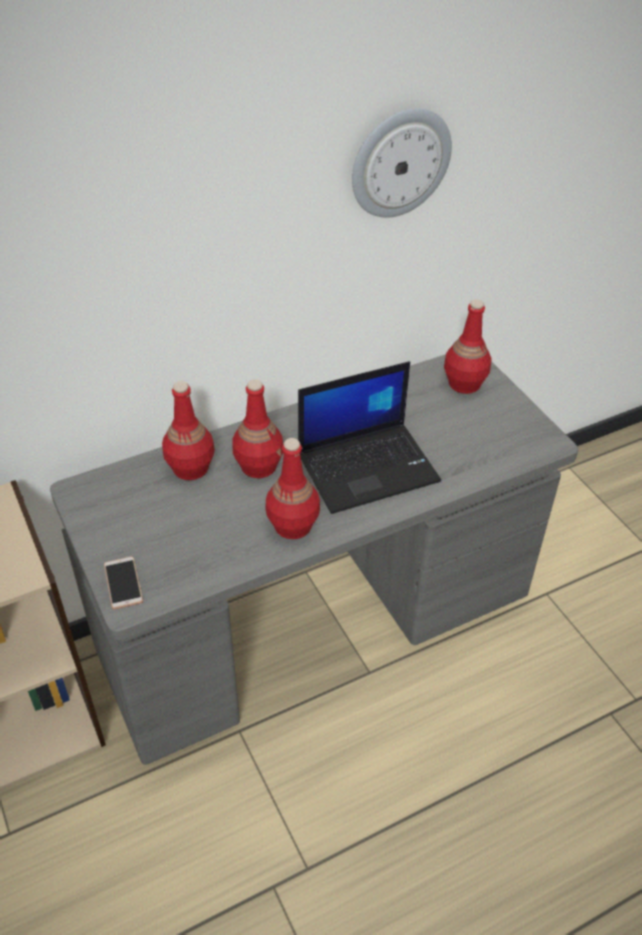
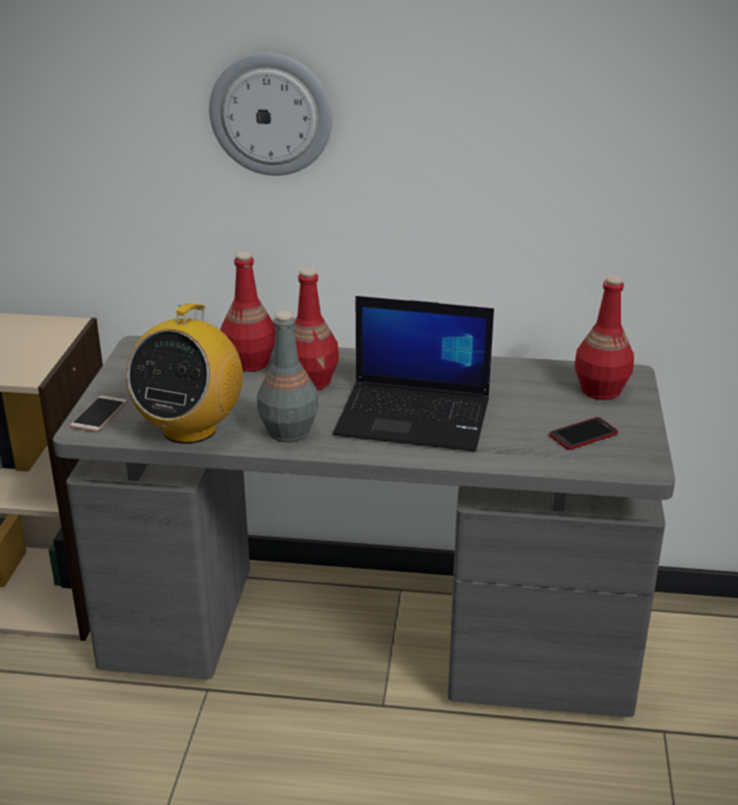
camera: 35 degrees right, 15 degrees down
(214, 560) = (190, 428): none -> radio
(292, 525) = (288, 431): red bottle -> grey bottle
(400, 162) = (549, 91): wall clock -> wall clock (271, 114)
(491, 431) = (583, 435): none -> phone

